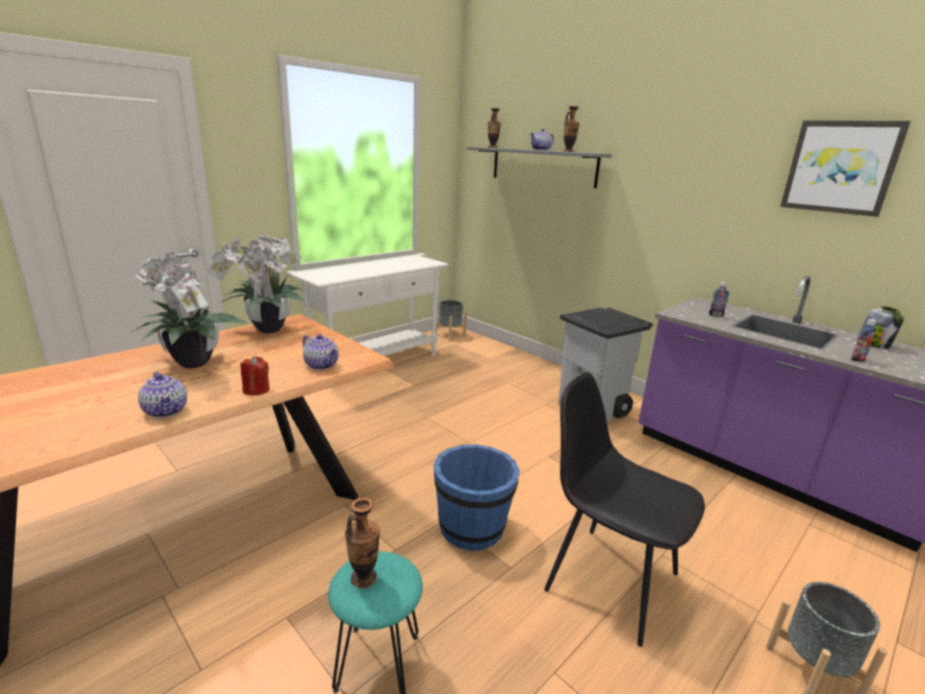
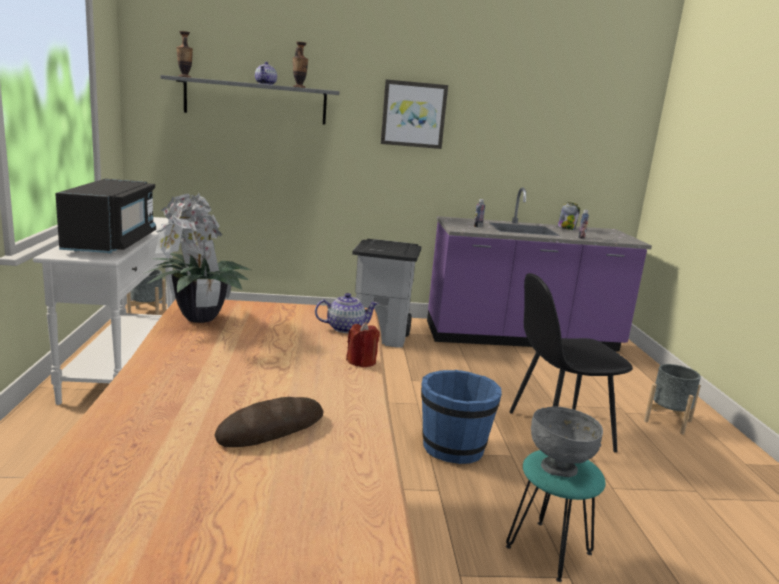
camera: 50 degrees left, 5 degrees down
(97, 403) = (271, 429): none -> bread
(166, 410) = (350, 403): teapot -> none
(194, 365) = (240, 368): potted plant -> none
(353, 272) = (111, 243): none -> black microwave
(364, 578) = (559, 468): vase -> grey bowl
(840, 167) = (522, 109): picture -> picture (413, 114)

